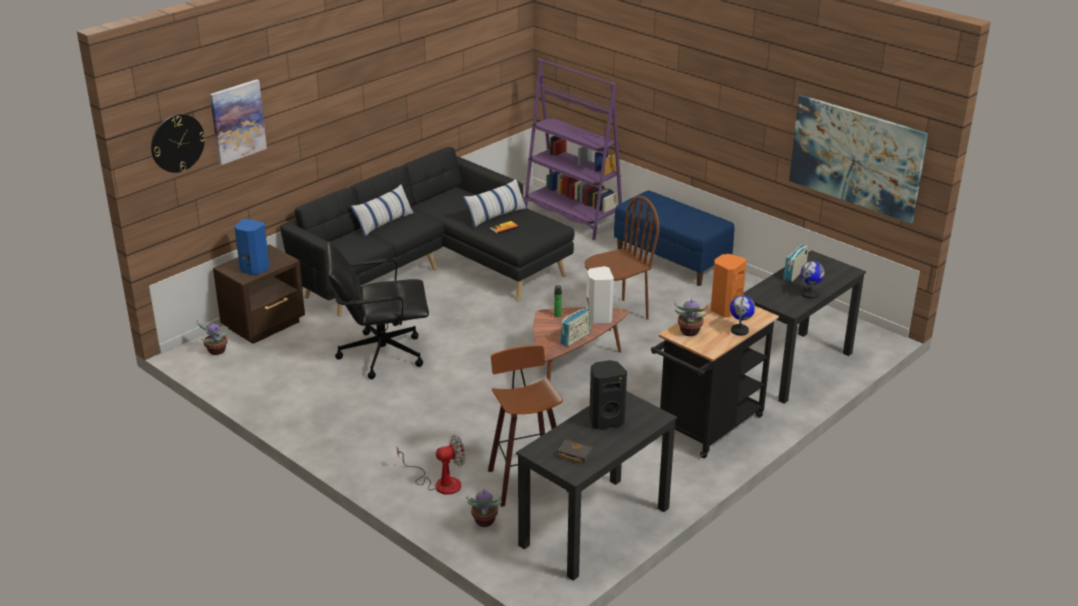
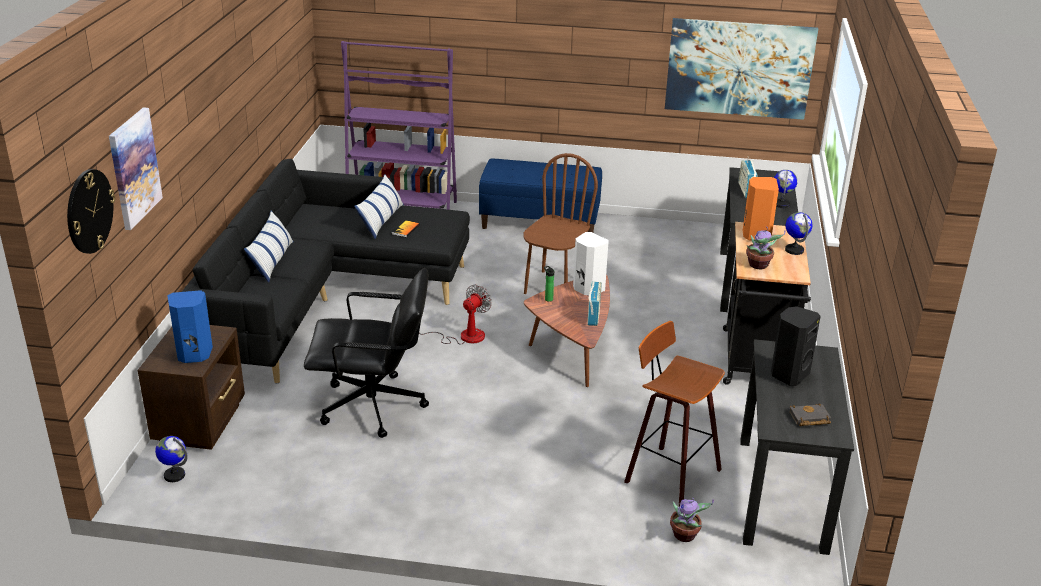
camera: 35 degrees left, 0 degrees up
(215, 351) = (174, 475): potted plant -> globe
(381, 354) = (373, 407): black office chair -> black office chair turned 135 degrees counterclockwise
(440, 483) = (596, 515): fan -> fan (463, 336)

